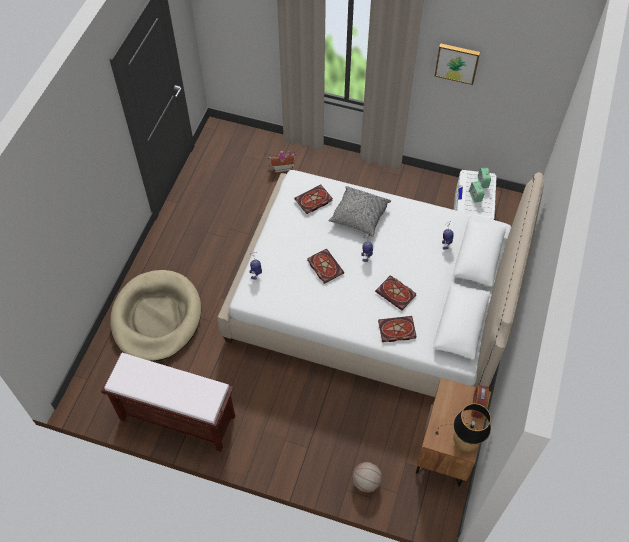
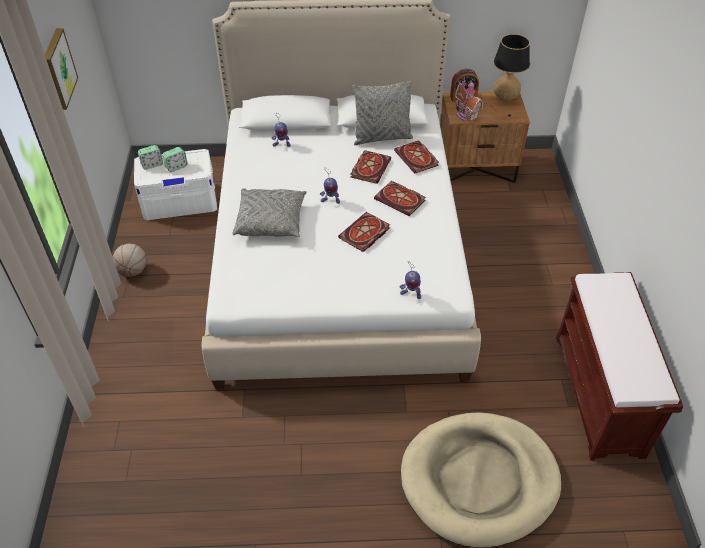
camera: 110 degrees left, 10 degrees down
(282, 167) = (141, 415): toy house -> toy house (465, 115)
(313, 201) = (263, 269): book -> book (401, 200)
(366, 482) = (549, 213): basketball -> basketball (133, 271)
(433, 315) = (382, 137): none -> grey pillow

